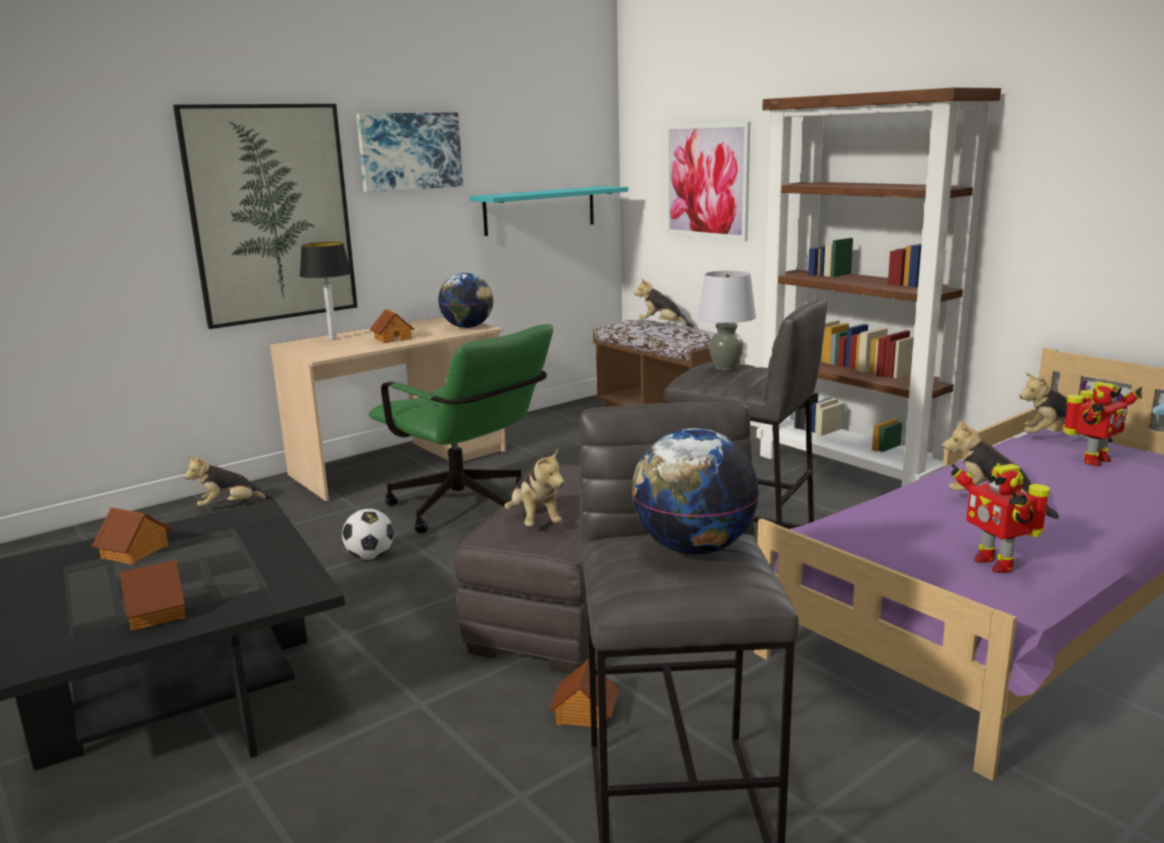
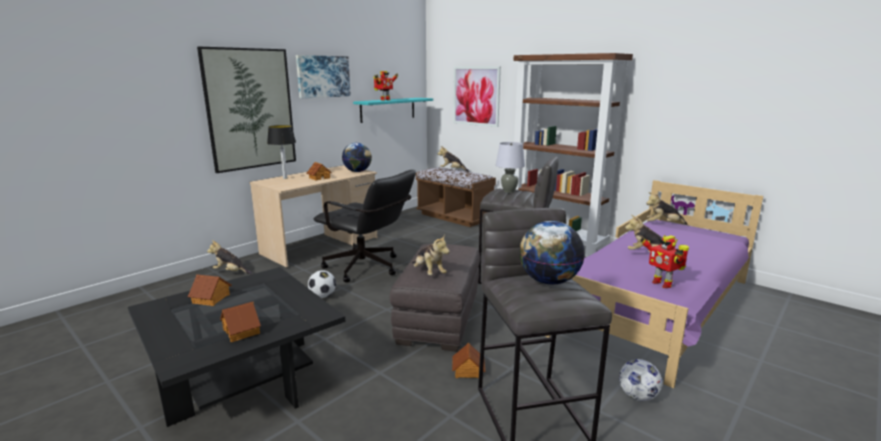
camera: 10 degrees left, 0 degrees up
(230, 506) = (231, 272): plush toy -> plush toy turned 45 degrees clockwise
(468, 509) = (368, 269): green office chair -> black office chair
(908, 792) = (637, 396): none -> football
(1093, 461) = (683, 233): toy robot -> toy robot (384, 100)

